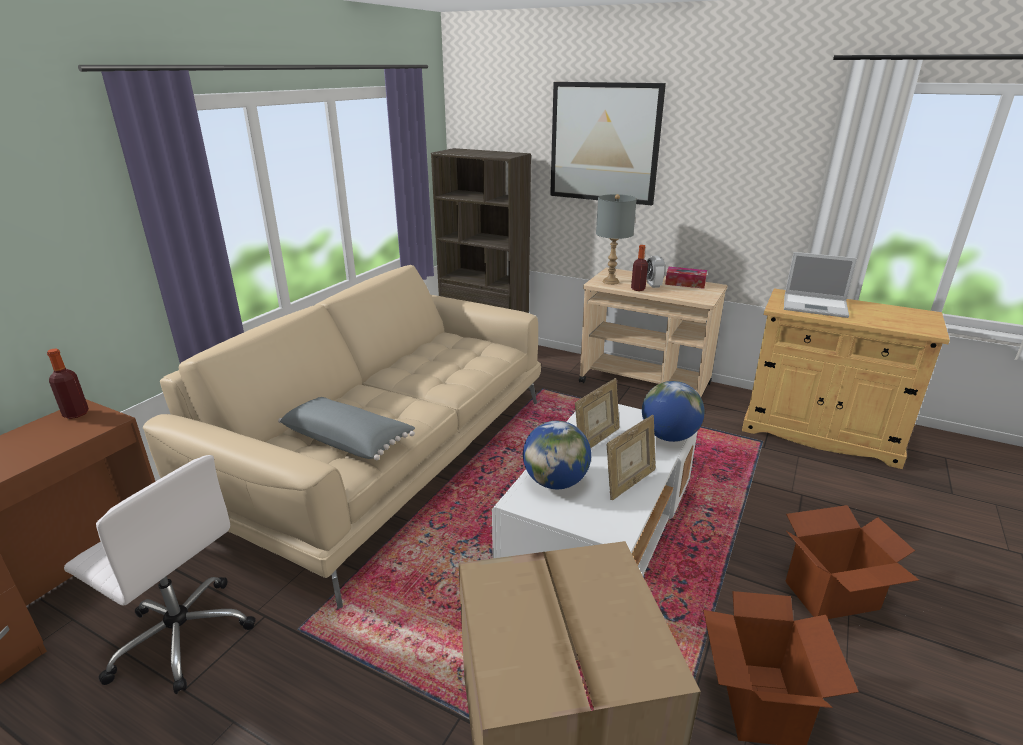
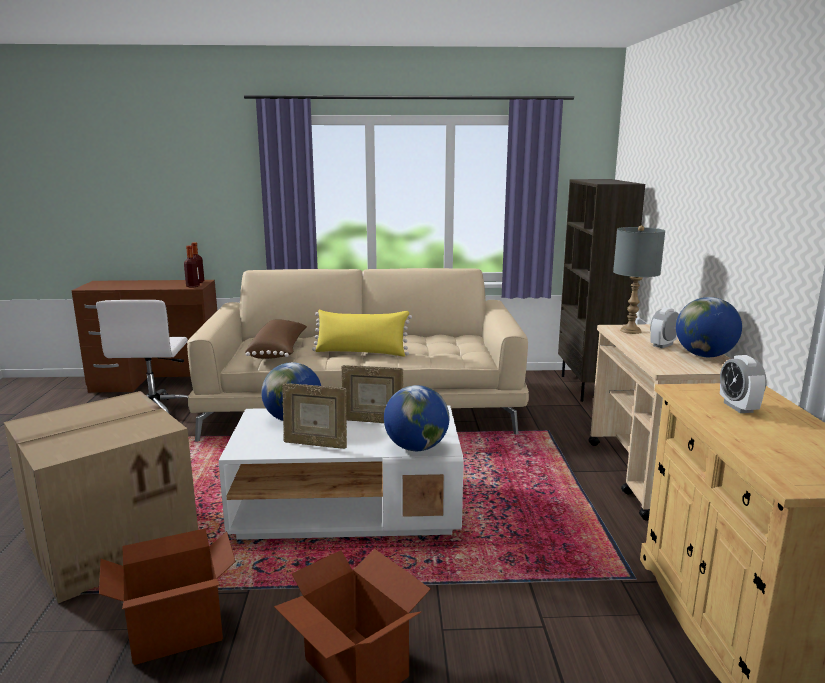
camera: 60 degrees right, 10 degrees down
(348, 440) = (279, 351): grey pillow -> brown pillow
(419, 395) = (361, 352): none -> yellow pillow
(604, 143) = (691, 172): picture -> none
(638, 289) = (633, 342): bottle -> bottle (193, 286)
(685, 283) = (704, 355): tissue box -> globe
(816, 306) = (738, 407): laptop -> alarm clock

